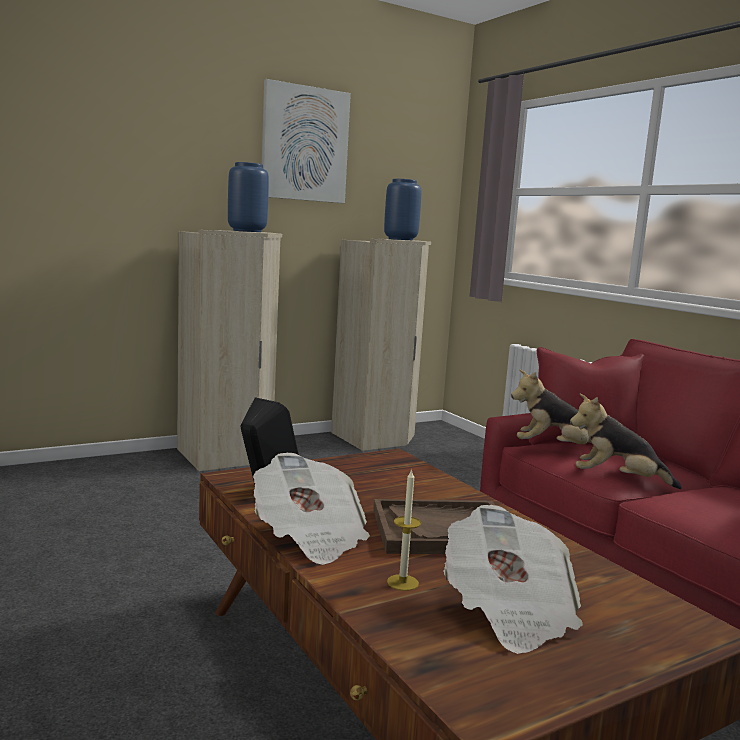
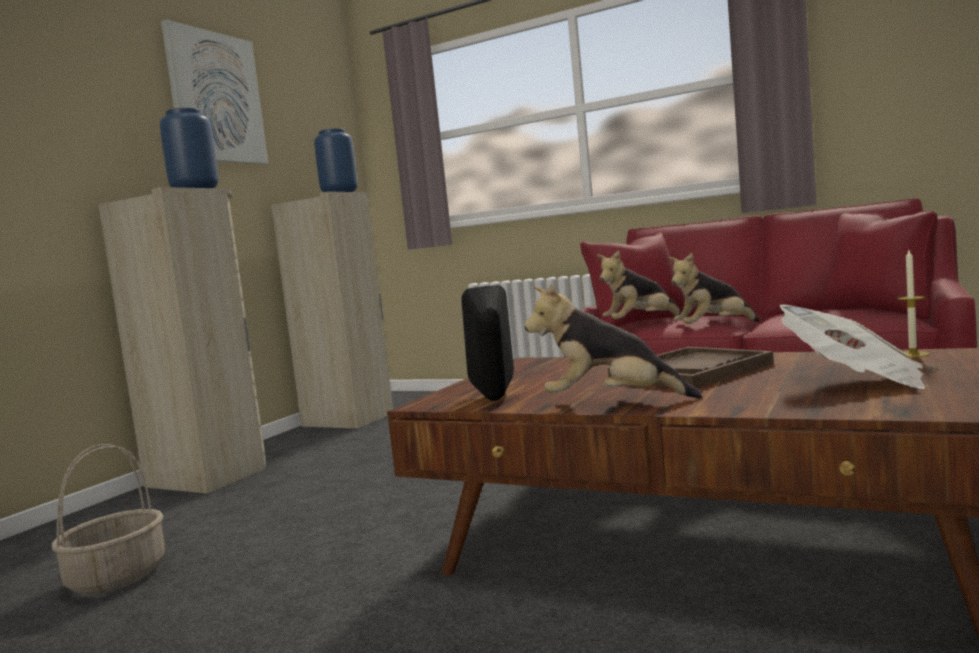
camera: 30 degrees left, 5 degrees down
(75, 516) = (117, 576): none -> basket
(309, 537) = (611, 402): newspaper -> plush toy
(402, 582) = (753, 394): candle -> candle (913, 354)

